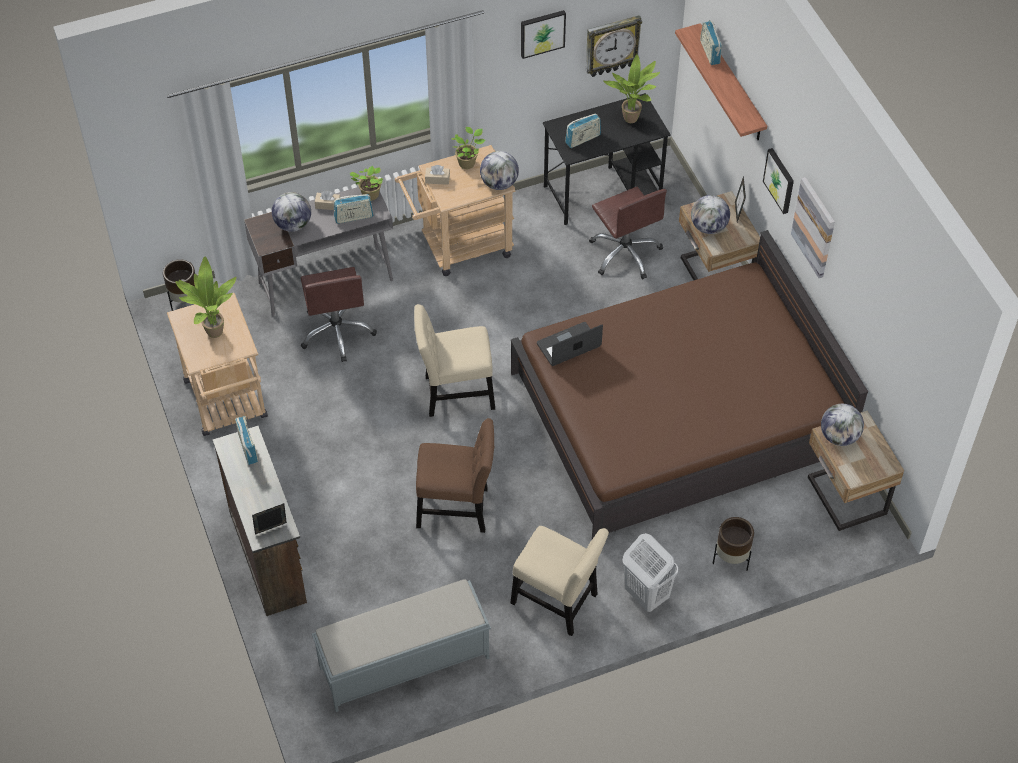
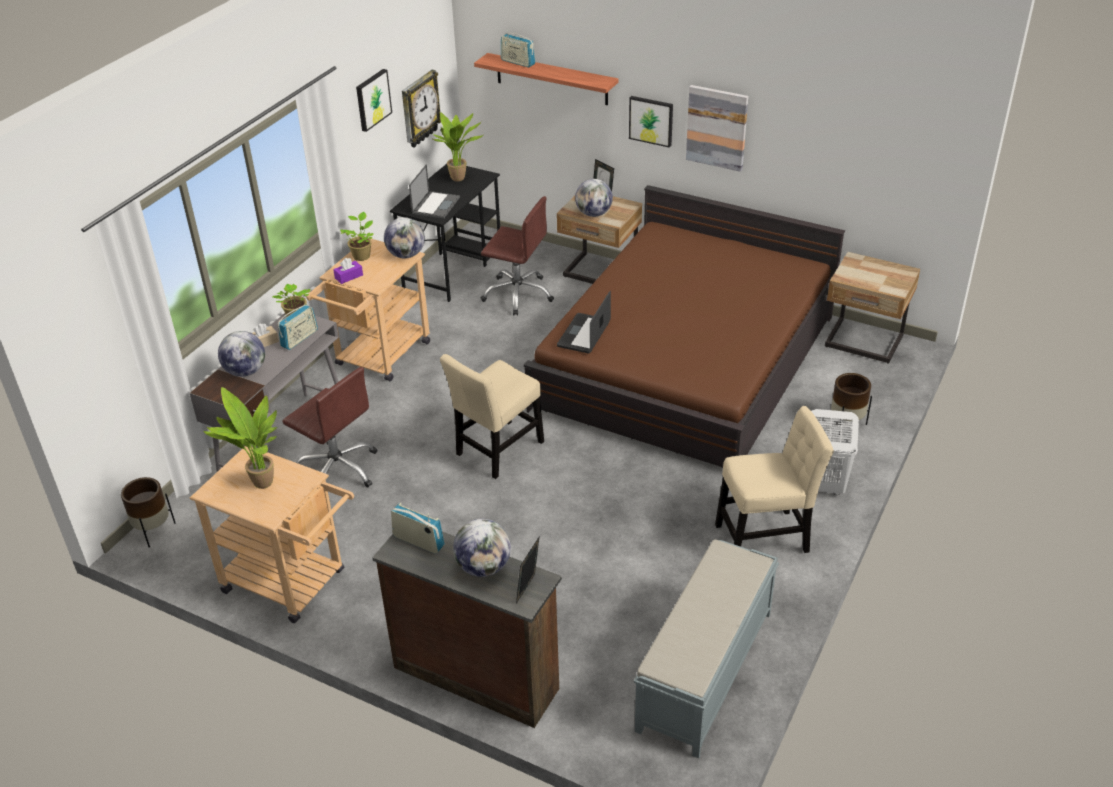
camera: 40 degrees left, 15 degrees down
(437, 179) = (349, 276): beige tissue box -> purple tissue box
(457, 509) = (601, 527): brown chair -> none
(583, 139) = (436, 205): radio -> laptop
(839, 436) = (853, 274): globe -> globe (483, 567)

